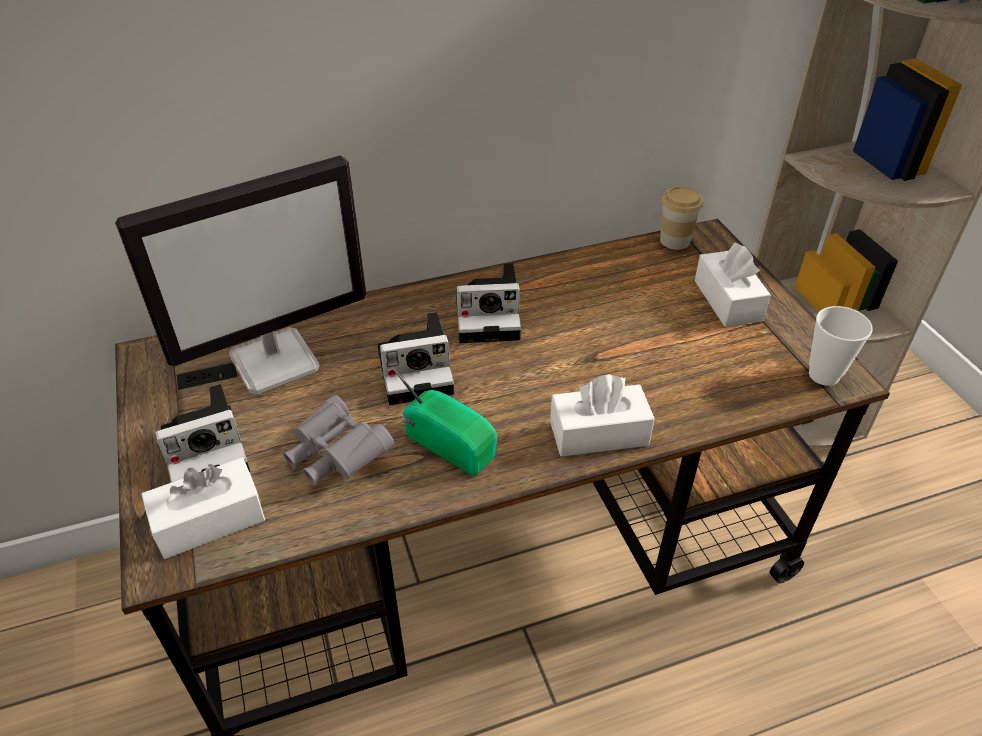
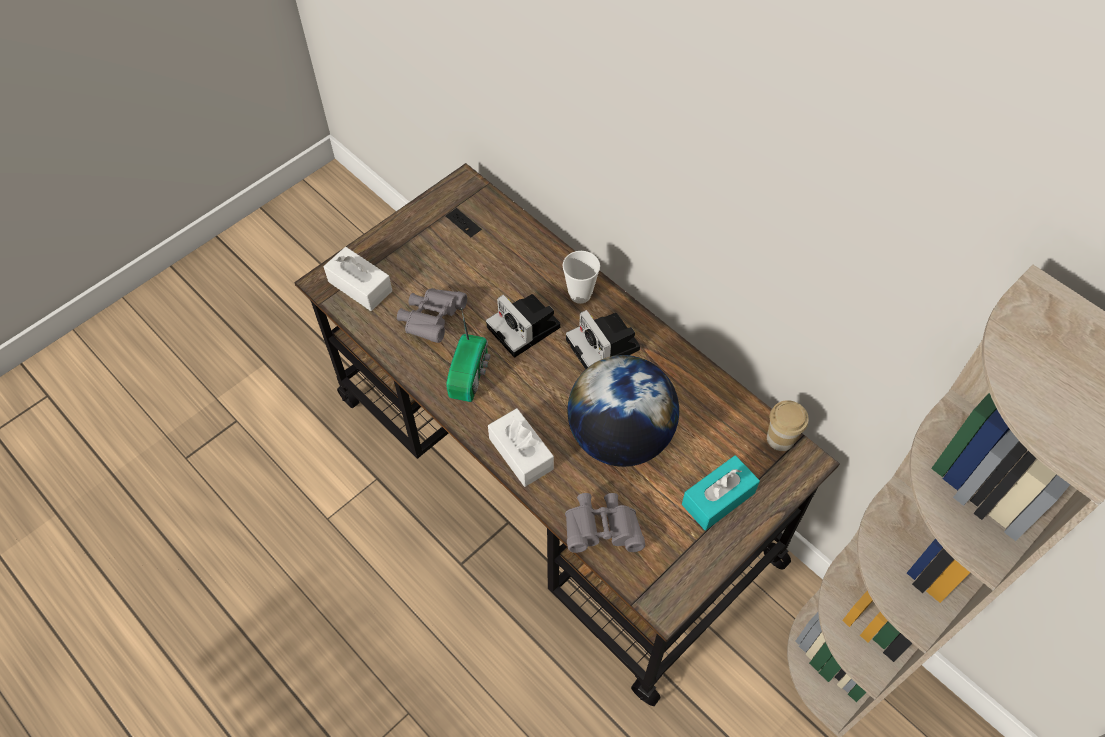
camera: 65 degrees right, 15 degrees up
(209, 449) = (407, 258): camera -> none
(276, 361) = (493, 249): monitor -> none
(618, 343) = (620, 437): none -> globe
(727, 300) = (718, 498): white tissue box -> turquoise tissue box
(735, 397) = (602, 529): none -> grey binoculars
(824, 375) = (661, 587): cup -> cup (580, 295)

